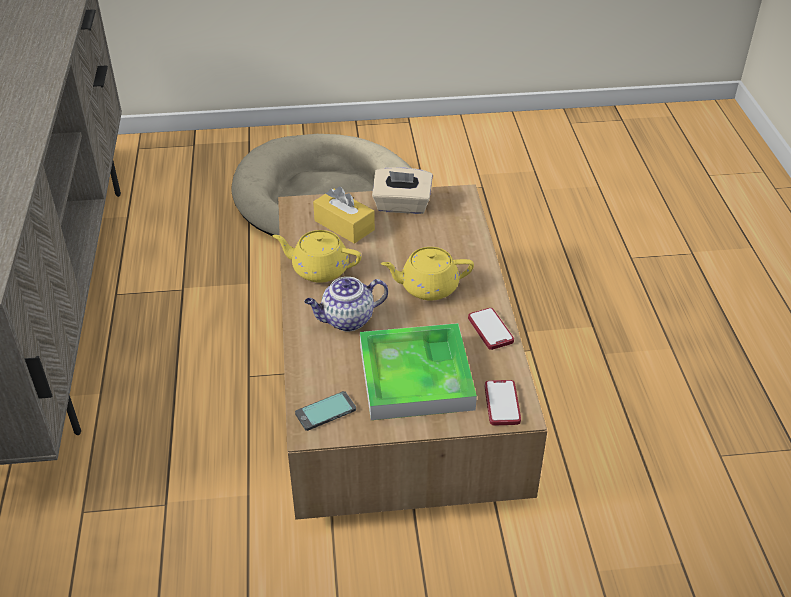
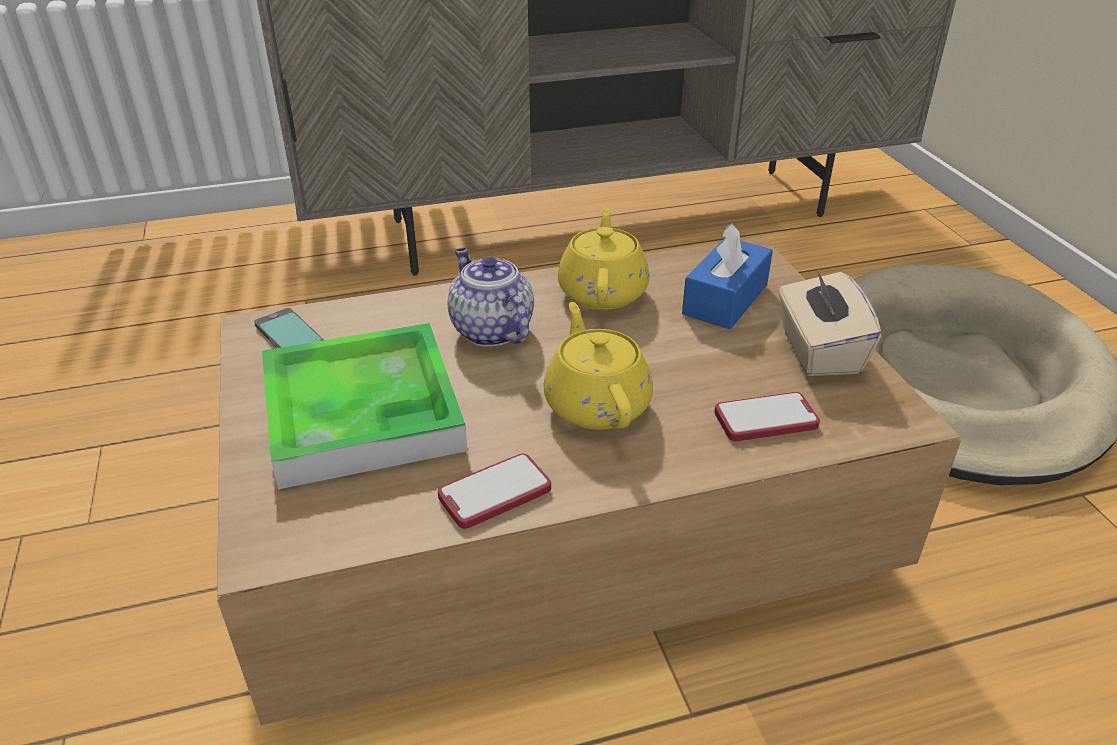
camera: 80 degrees right, 5 degrees down
(344, 225) = (725, 299): yellow tissue box -> blue tissue box
(502, 404) = (291, 523): phone -> phone (765, 419)

